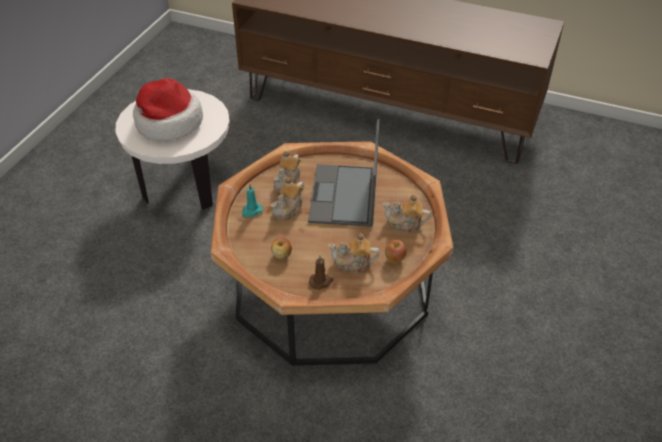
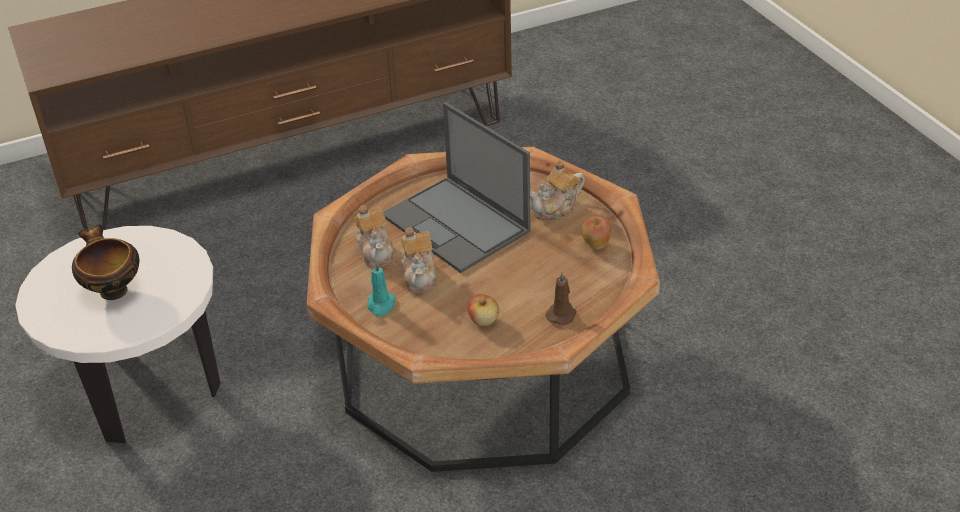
camera: 45 degrees left, 5 degrees down
(167, 122) = (112, 290): hat -> bowl
(353, 263) = (565, 276): teapot -> none

